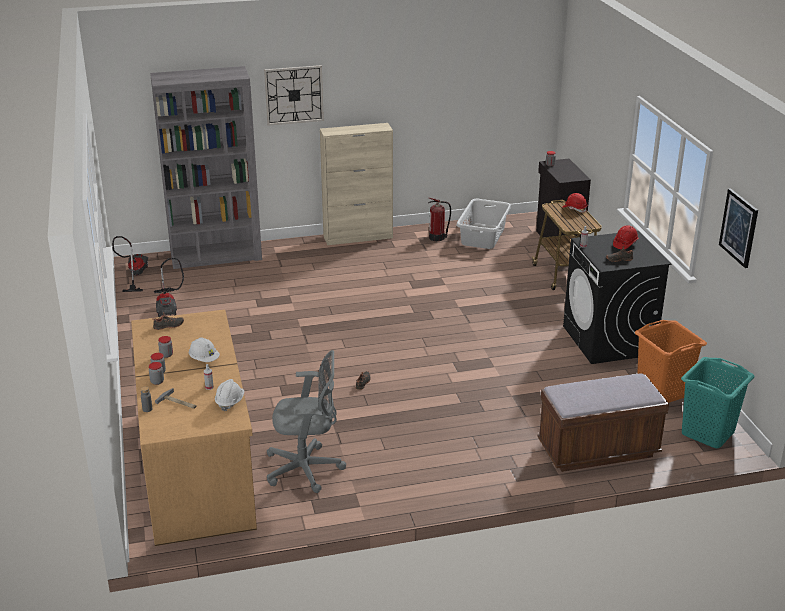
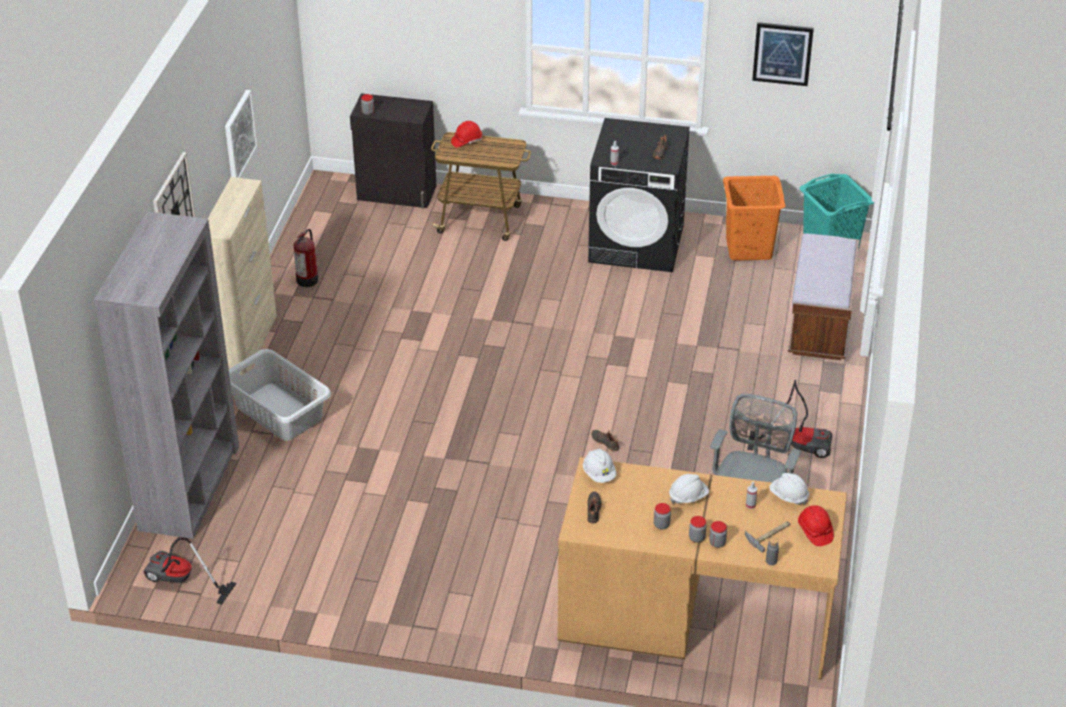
camera: 65 degrees left, 10 degrees up
(168, 306) = (302, 565): vacuum cleaner -> vacuum cleaner (797, 444)
(209, 320) = (599, 474): none -> white hard hat
(420, 108) = (239, 136): none -> picture
(483, 236) = (335, 243): grey laundry basket -> grey laundry basket (279, 411)
(625, 244) = (629, 137): red hard hat -> red hard hat (814, 531)

